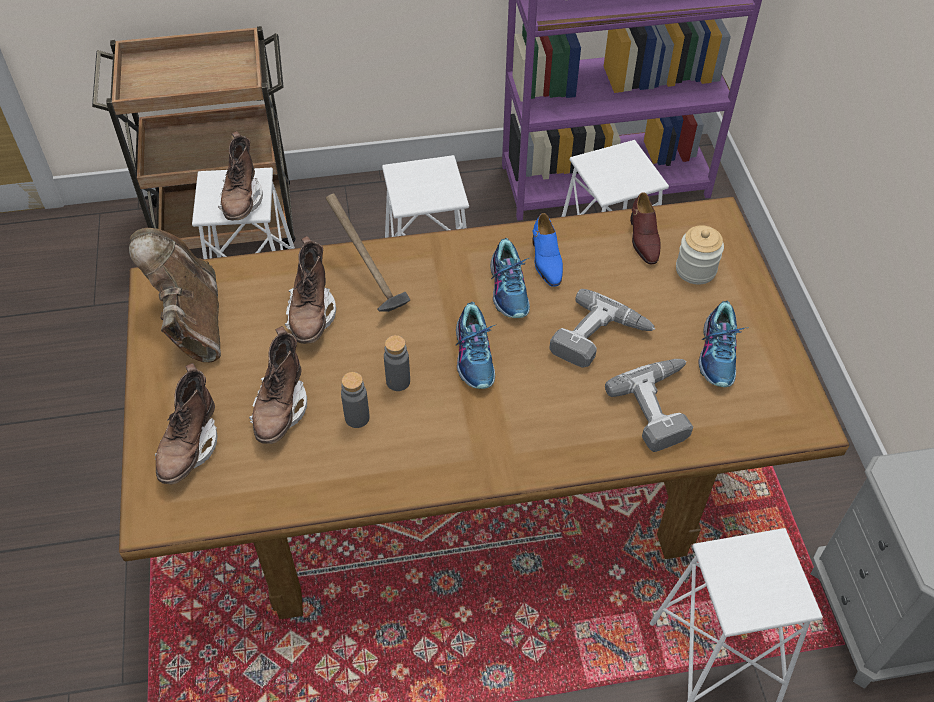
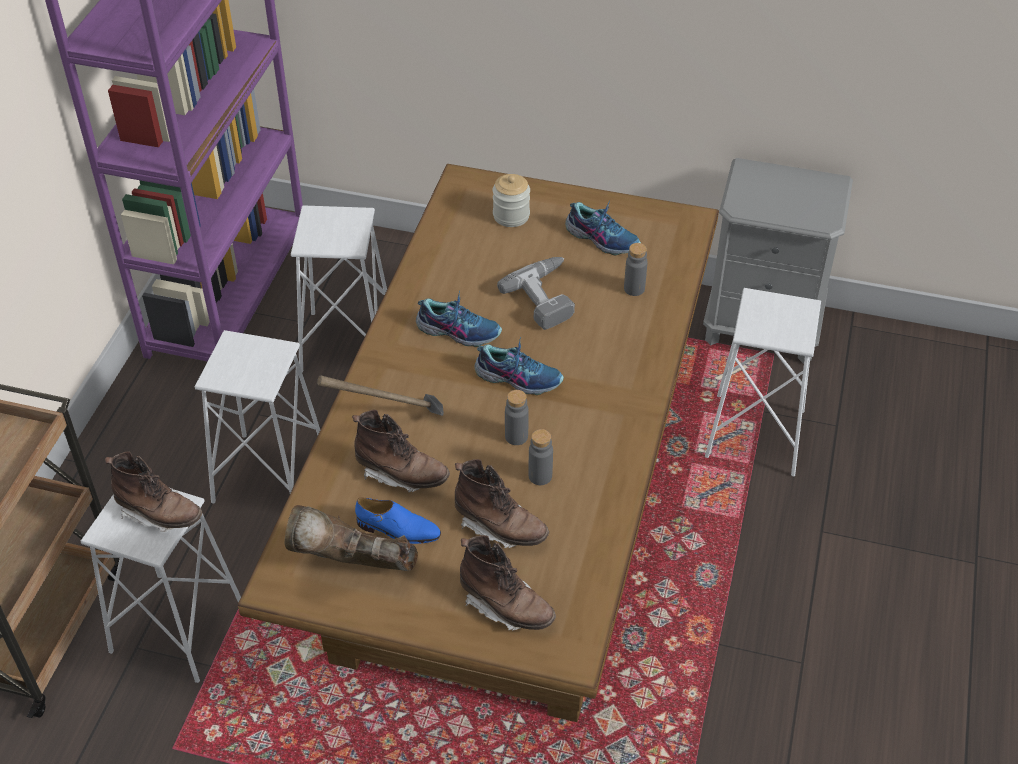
camera: 65 degrees left, 5 degrees down
(546, 260) = (441, 297): blue shoe -> blue shoe (398, 530)
(643, 238) = (457, 231): brown shoe -> none
(661, 407) = (634, 289): power drill -> grey bottle

